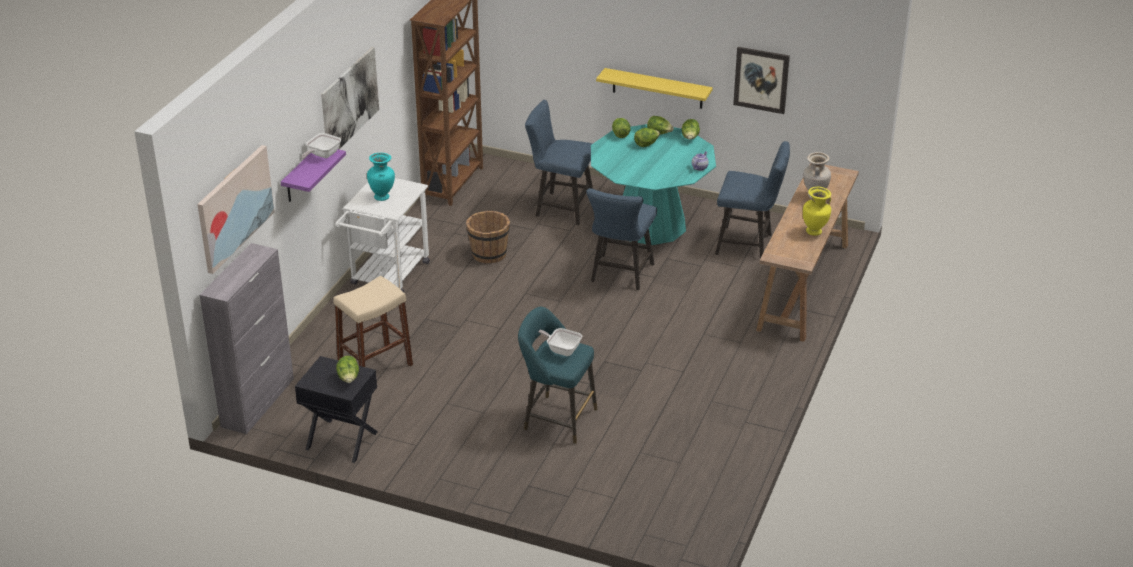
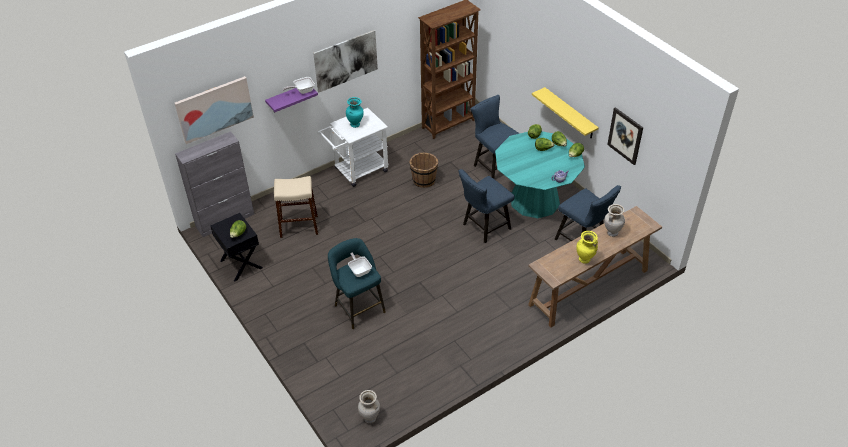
camera: 35 degrees right, 10 degrees up
(699, 521) = (370, 418): none -> beige vase

